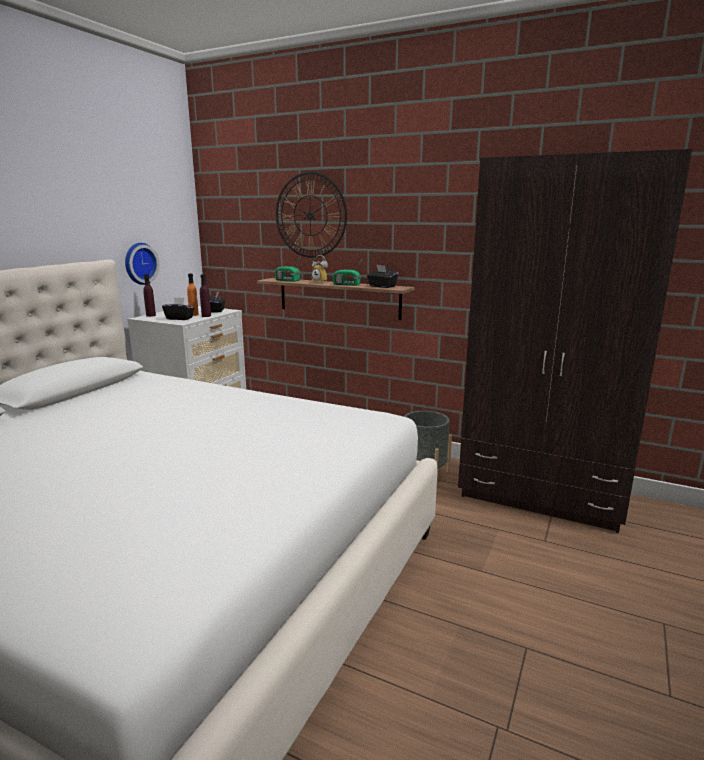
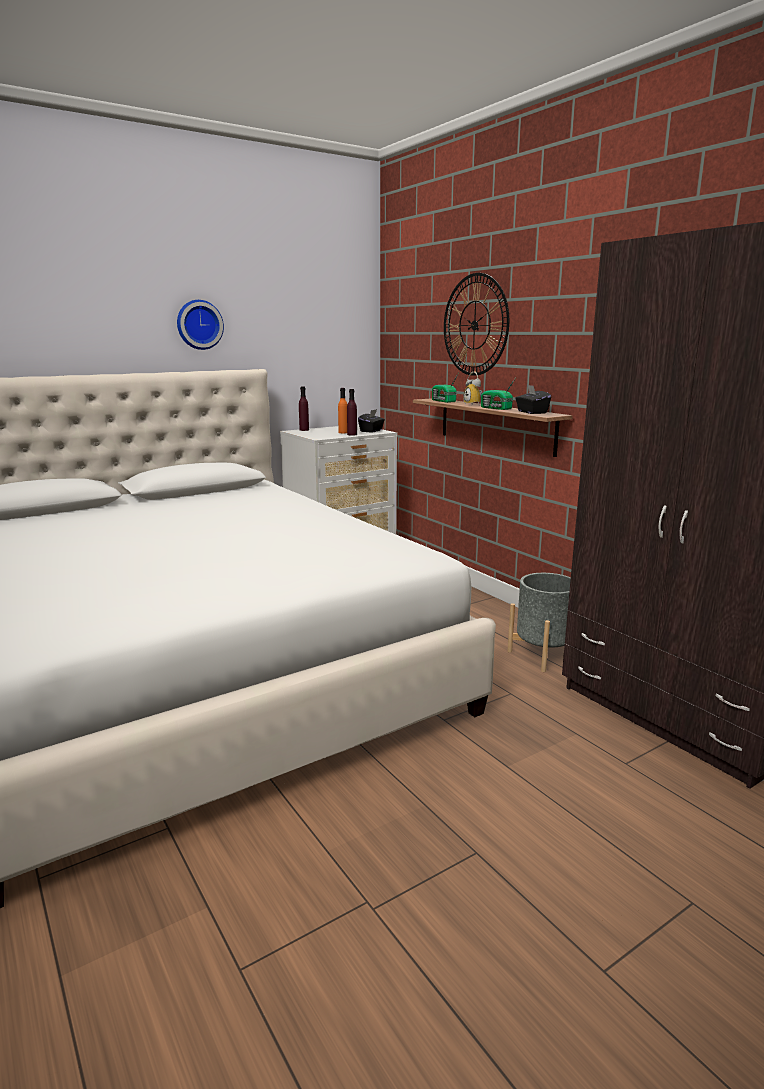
camera: 30 degrees right, 0 degrees up
(139, 263) = (301, 375): wall clock -> wall clock (199, 325)
(179, 318) = (323, 434): black tissue box -> none

